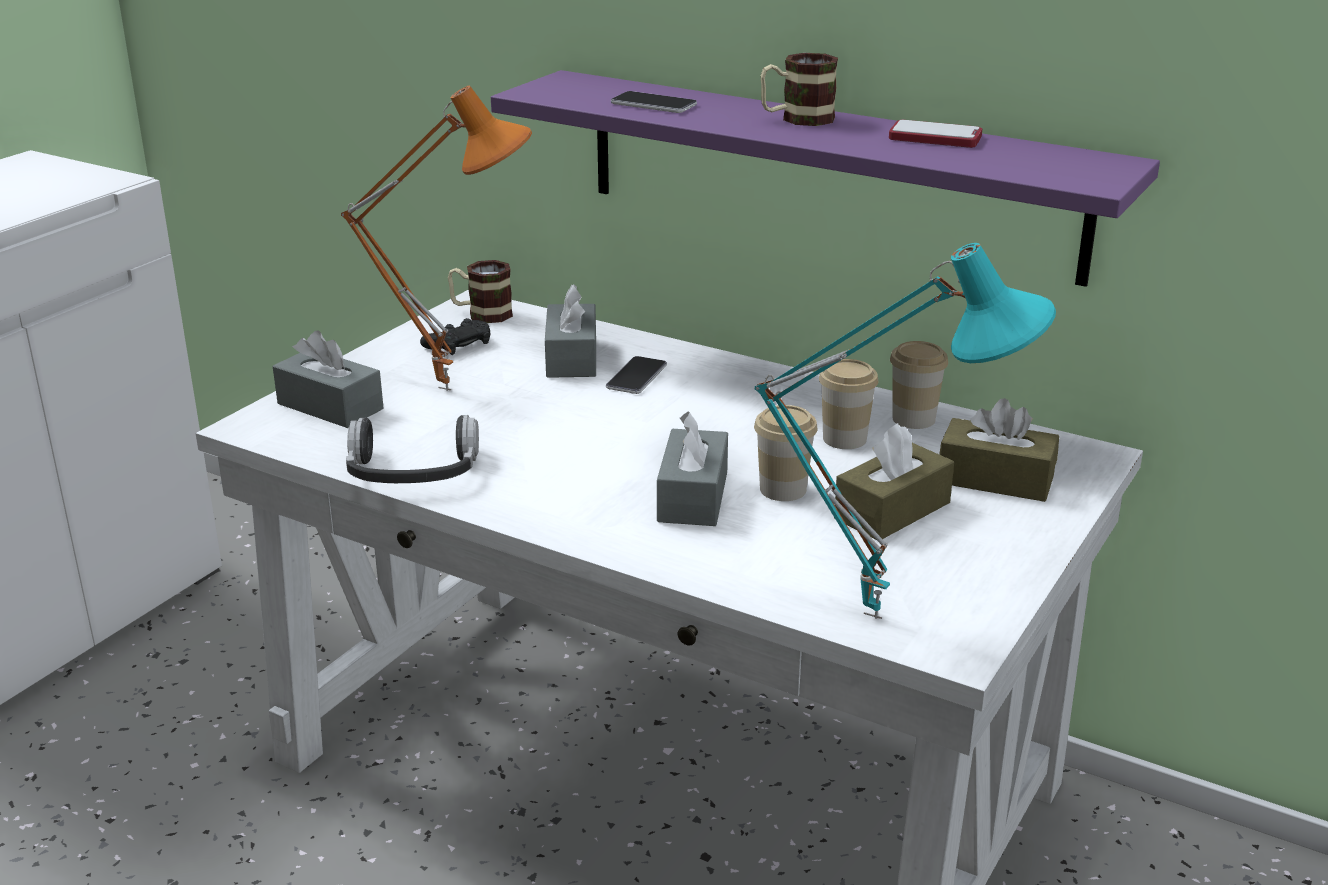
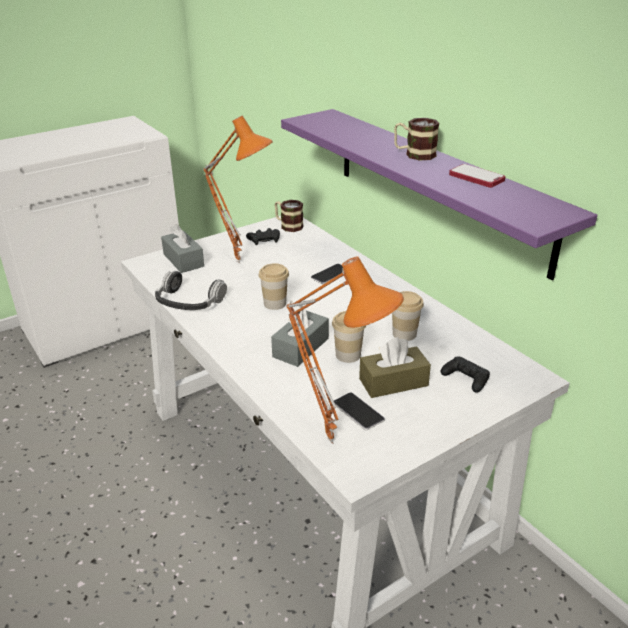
camera: 25 degrees right, 5 degrees up
(571, 358) = (309, 258): grey tissue box -> none
(653, 104) = (351, 135): phone -> phone (358, 412)
(876, 613) = (334, 439): turquoise table lamp -> orange table lamp
(913, 419) = (451, 331): cup -> cup (275, 303)
(995, 479) = (466, 378): brown tissue box -> black game controller

